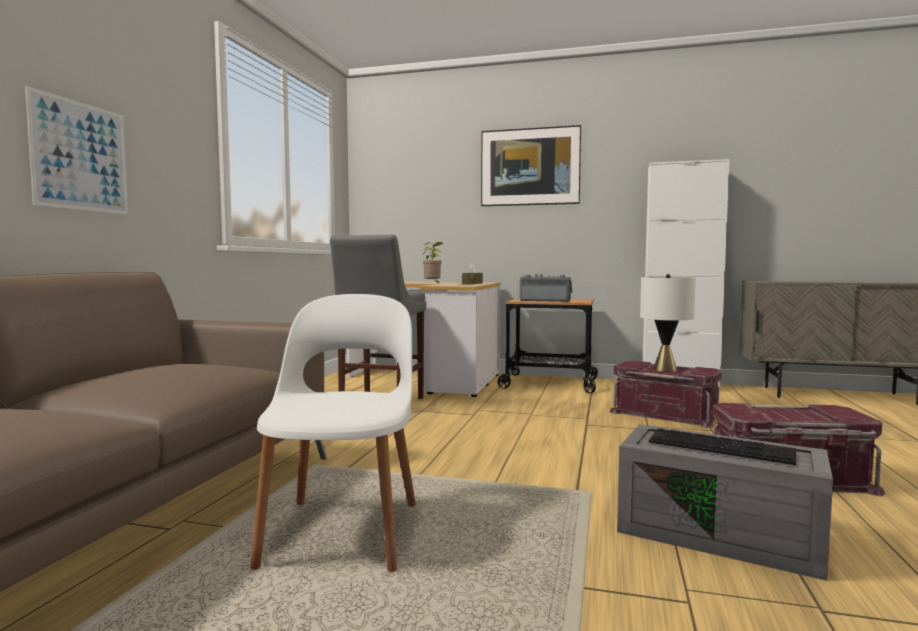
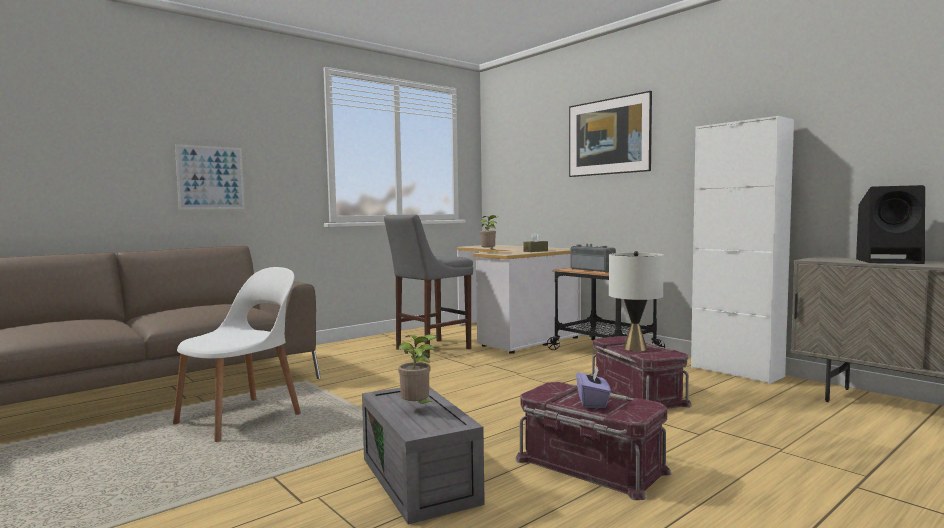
camera: 35 degrees right, 0 degrees up
(722, 447) = (417, 408): keyboard -> potted plant
(796, 413) = (592, 402): none -> purple tissue box
(814, 281) = (890, 261): none -> black speaker

